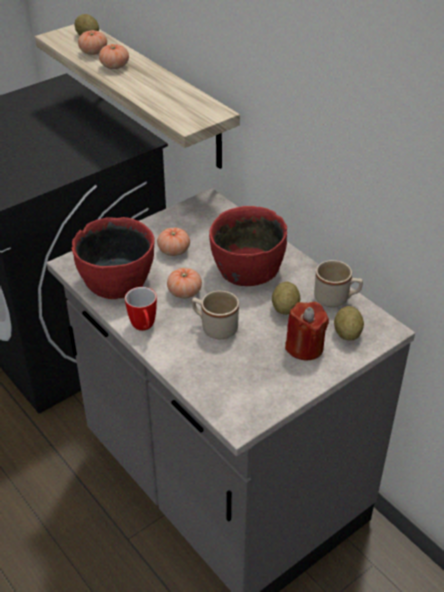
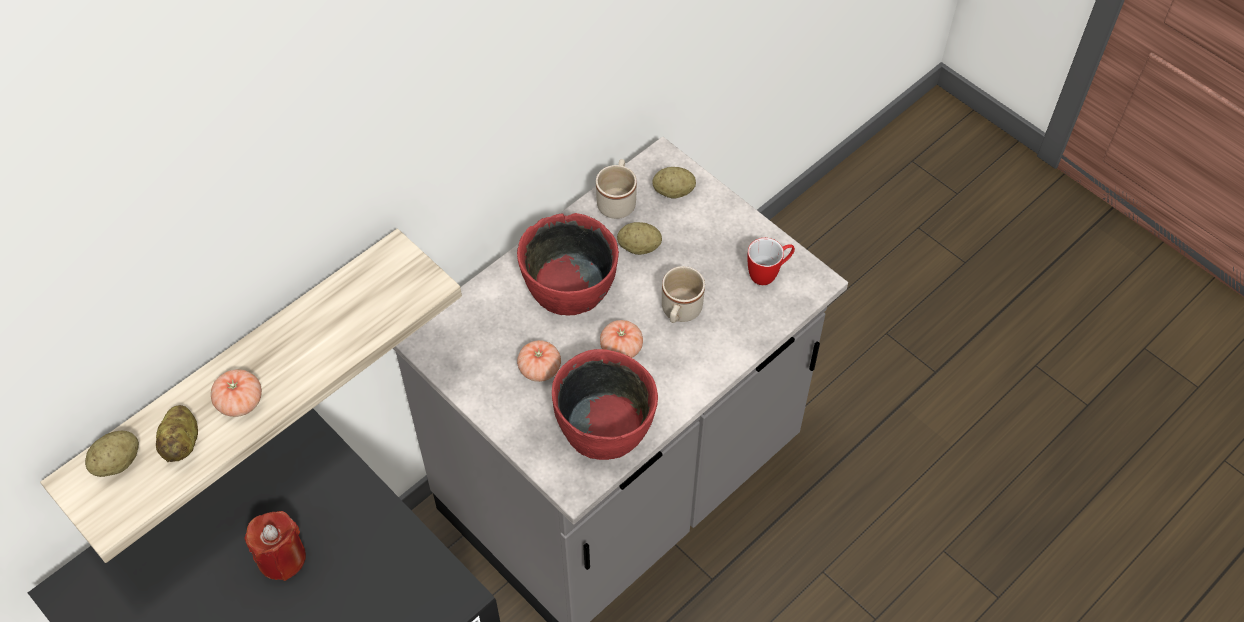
camera: 95 degrees left, 15 degrees up
(93, 52) = (183, 442): tomato -> potato
(144, 328) = (690, 382): mug -> mug (769, 273)
(304, 347) = (700, 228): red candle -> red candle (281, 557)

